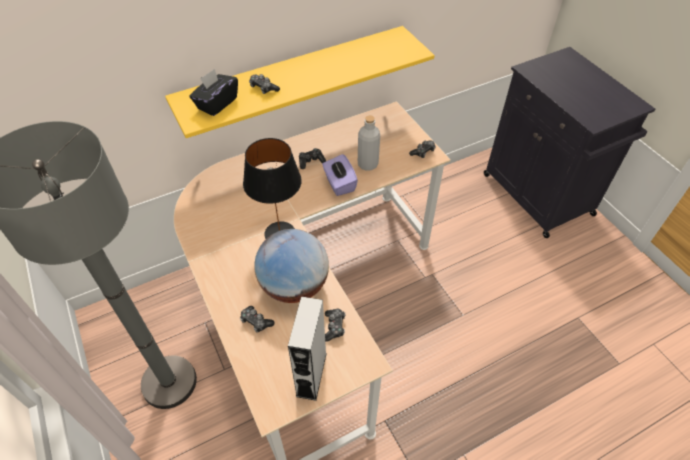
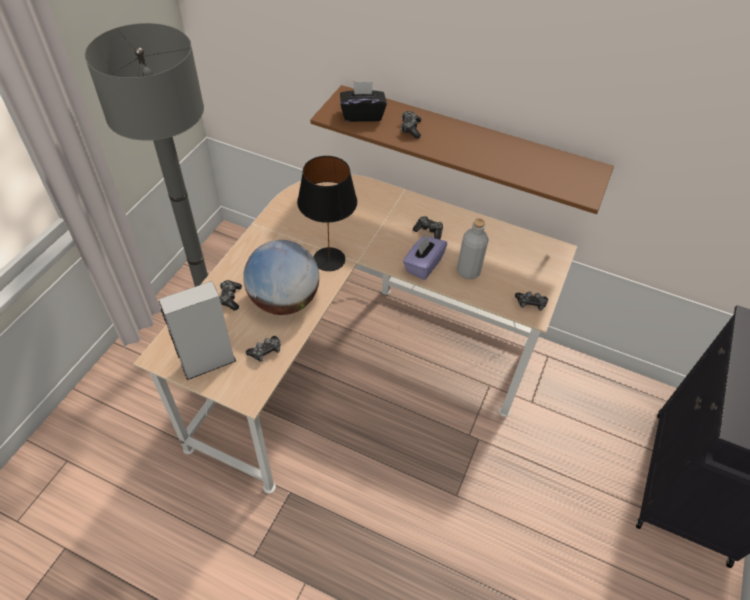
camera: 50 degrees right, 0 degrees up
(293, 79) = (466, 145): yellow shelf -> brown shelf

